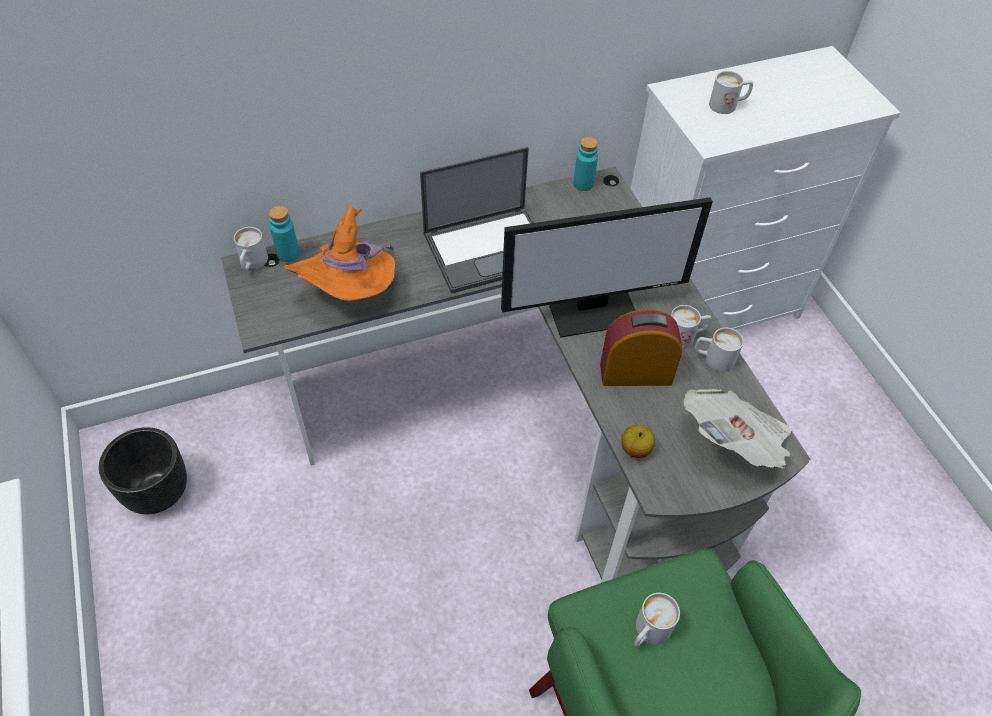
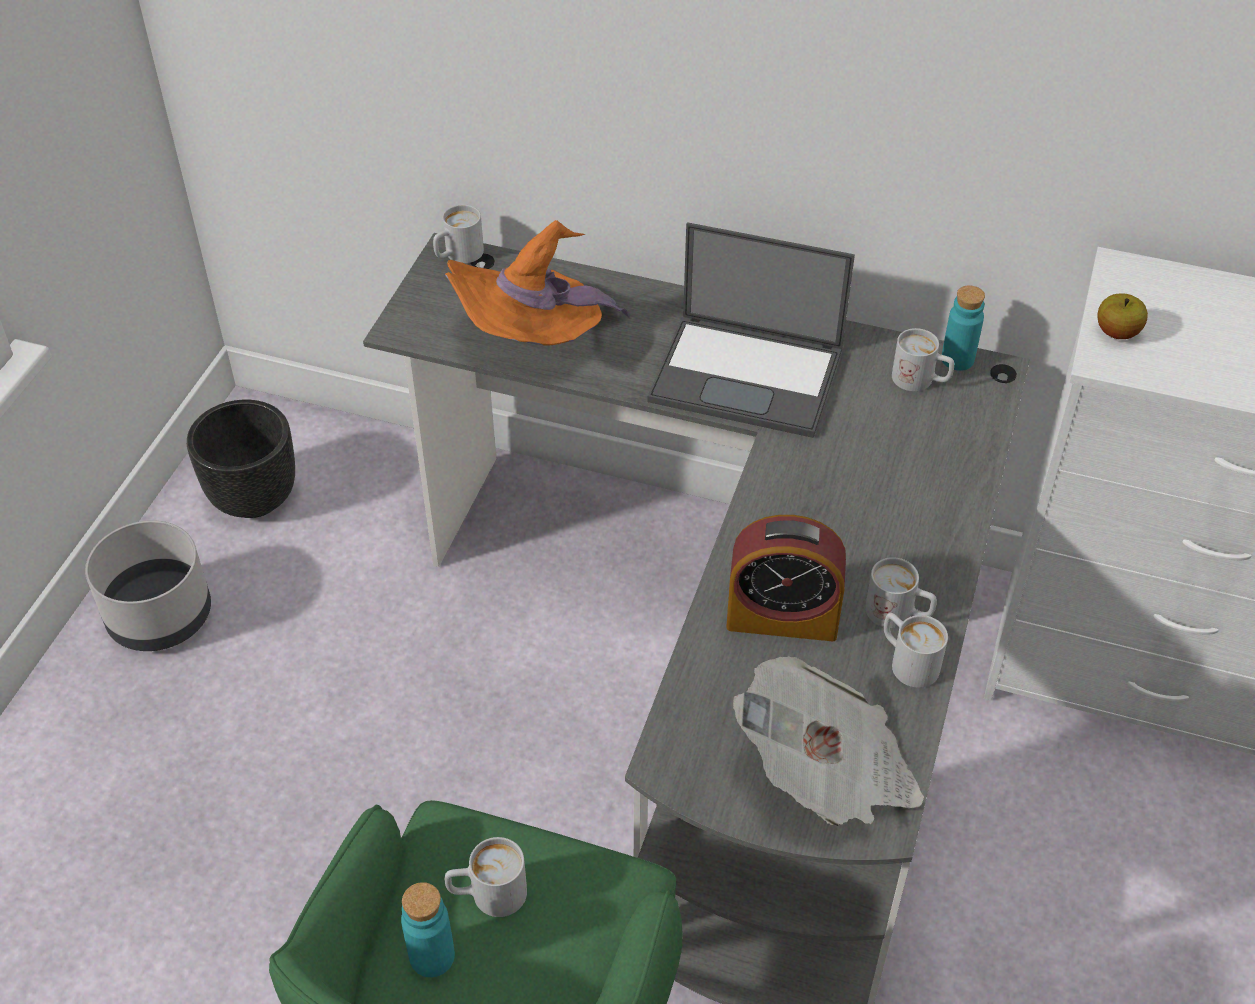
camera: 40 degrees right, 5 degrees down
(161, 605) = (160, 615): none -> grey planter
(288, 254) = (506, 264): turquoise bottle -> turquoise bottle (432, 956)
(593, 310) = (807, 515): monitor -> none
(635, 373) = (782, 617): alarm clock -> alarm clock turned 150 degrees clockwise
(635, 449) = (688, 700): apple -> apple (1117, 332)
(728, 105) = (1192, 325): white mug -> white mug (921, 381)

